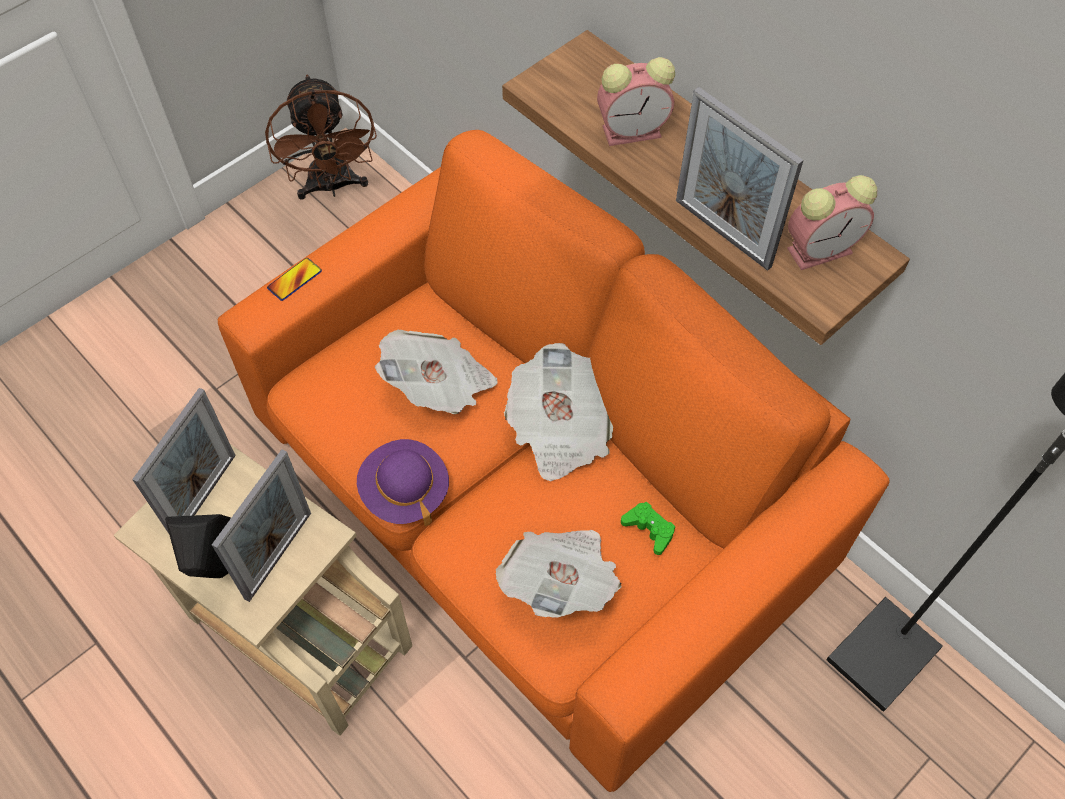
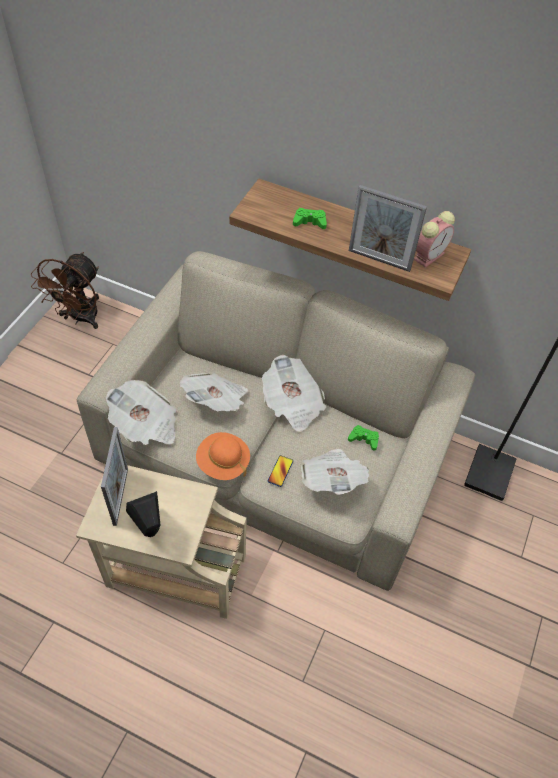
camera: 25 degrees left, 5 degrees down
(278, 555) = (180, 513): picture frame -> none
(294, 280) = (114, 364): phone -> phone (280, 471)
(311, 391) = (146, 425): none -> newspaper
(332, 187) = (80, 318): brown fan -> brown fan turned 60 degrees clockwise
(404, 491) = (223, 463): purple hat -> orange hat
(534, 493) = (275, 451): orange sofa -> beige sofa
(634, 131) = (309, 222): alarm clock -> green game controller

